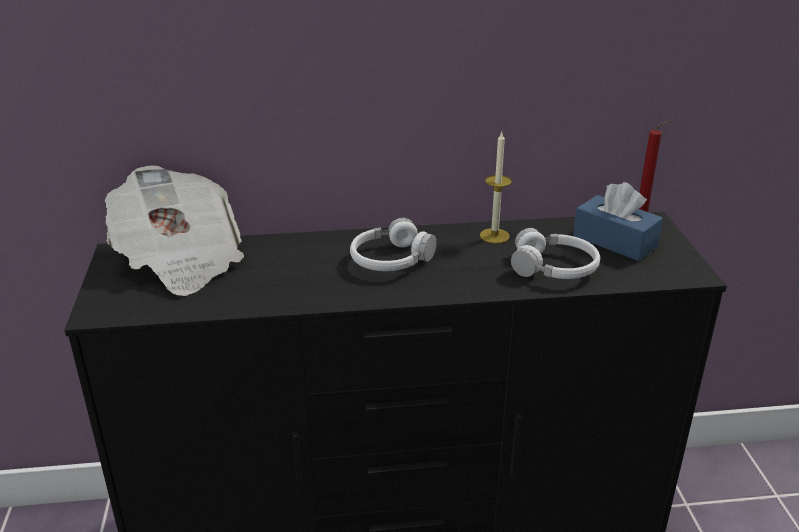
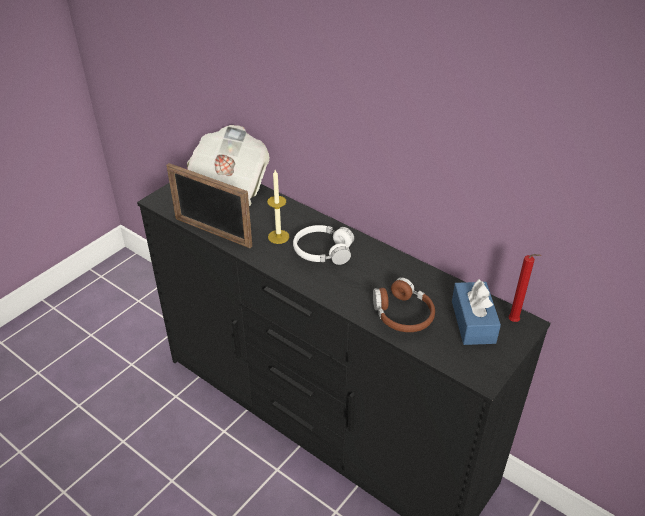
camera: 45 degrees right, 10 degrees up
(233, 306) = (212, 232): none -> picture frame
(494, 236) = (404, 271): candle -> candle (278, 236)
(554, 268) = (402, 314): white headphones -> brown headphones

